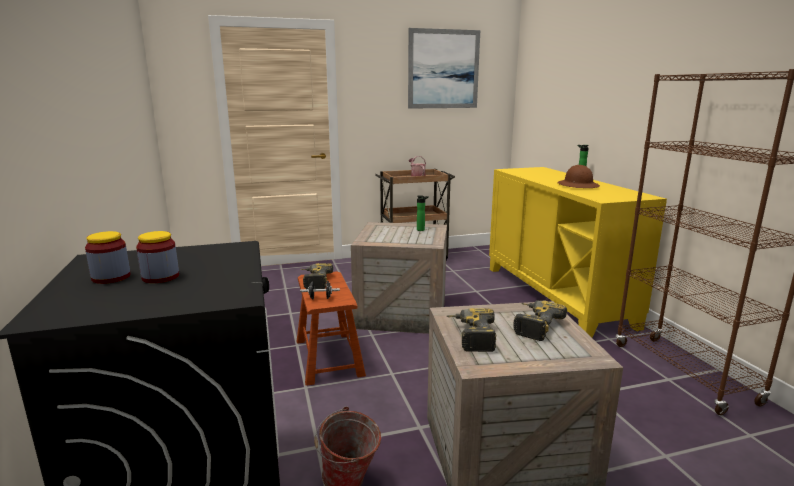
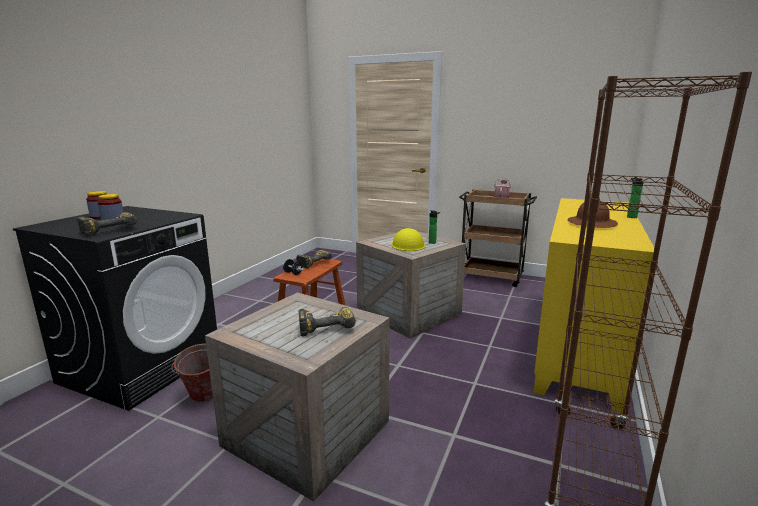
camera: 40 degrees right, 0 degrees up
(406, 237) = (407, 245): none -> yellow hard hat
(443, 69) = (548, 92): picture -> none
(470, 336) = (271, 316): power drill -> power drill (108, 230)

